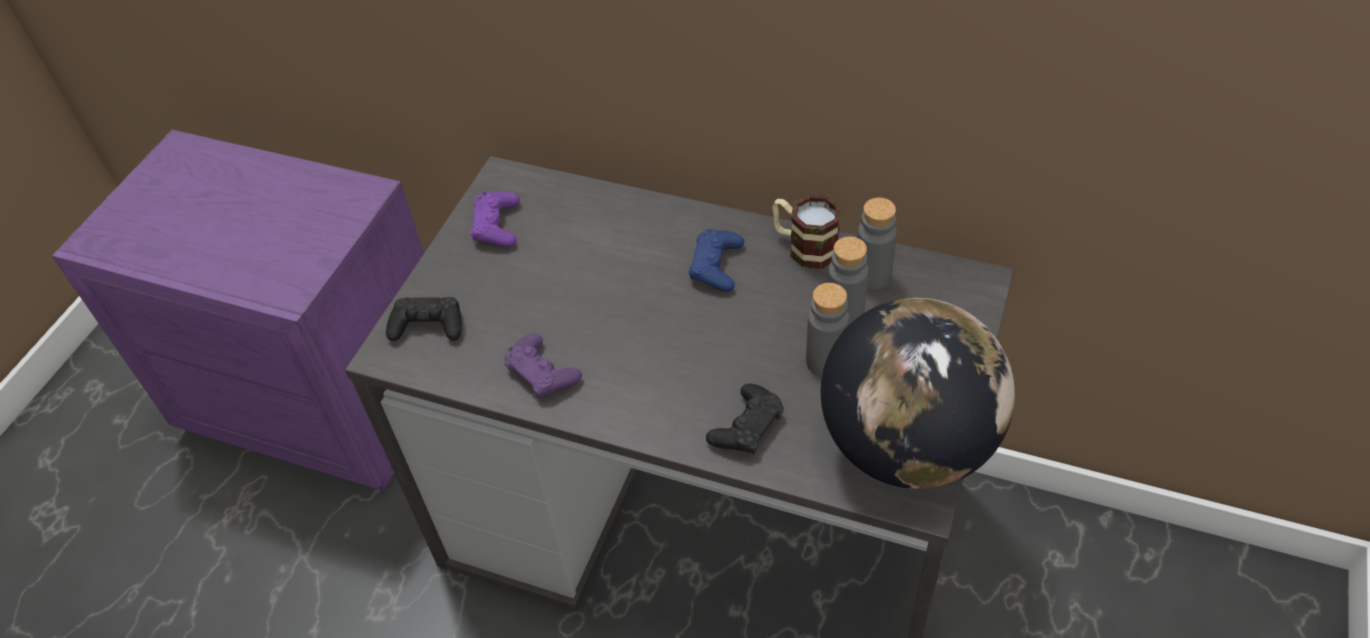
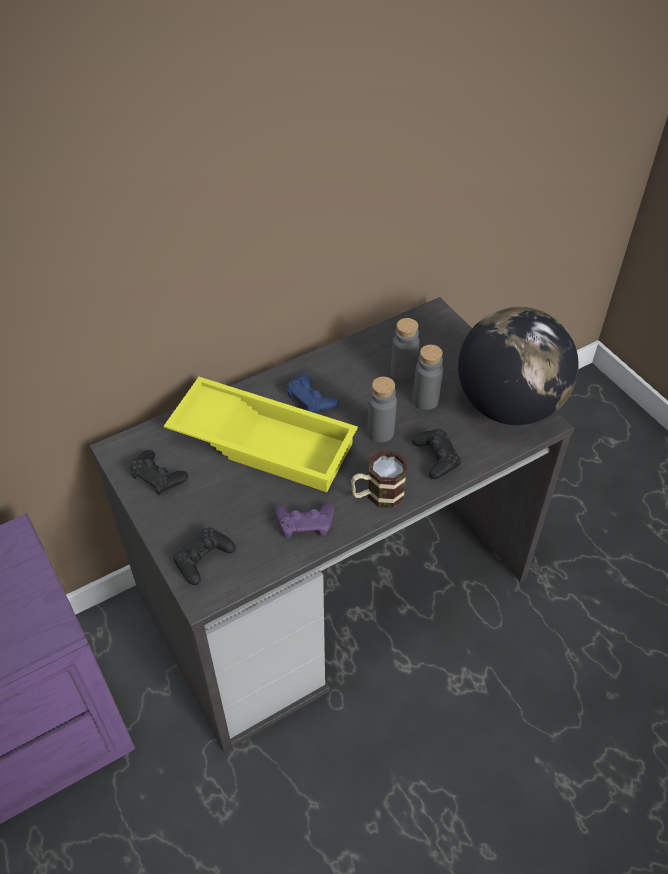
camera: 55 degrees left, 0 degrees up
(497, 225) = (158, 476): purple game controller -> black game controller
(621, 268) = (265, 440): none -> yellow tray
(804, 247) = (339, 357): mug -> mug (377, 494)
(872, 276) = (389, 346): grey bottle -> grey bottle (380, 432)

